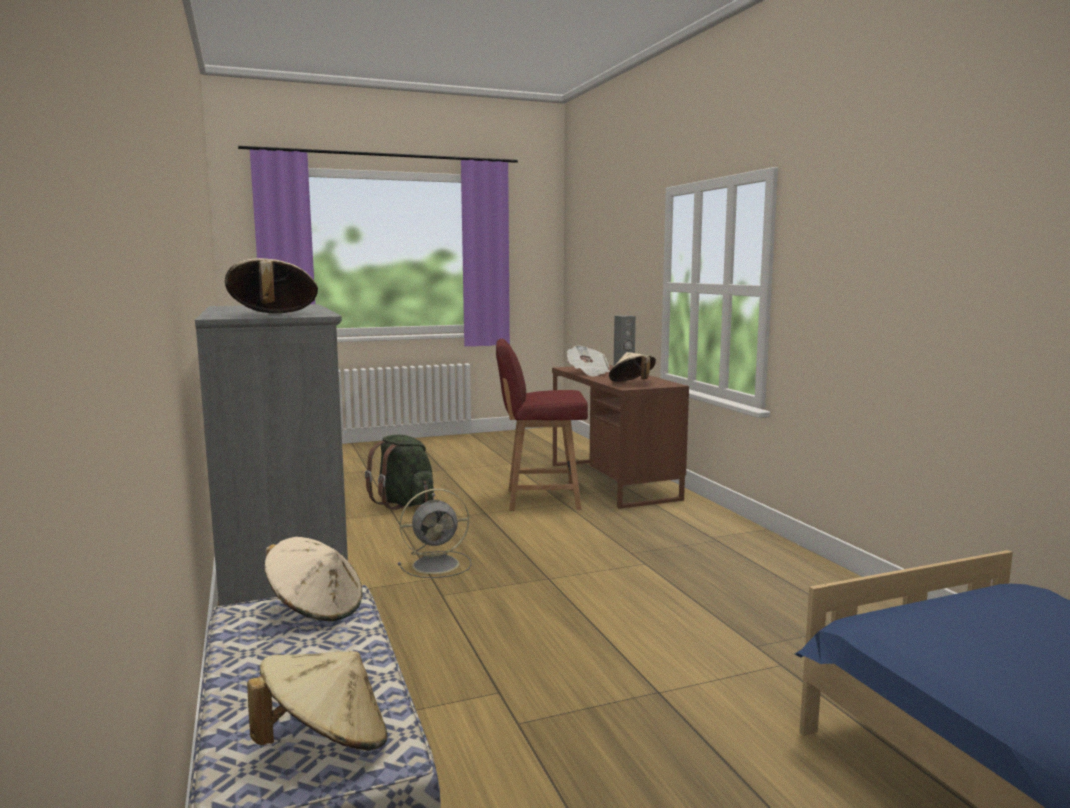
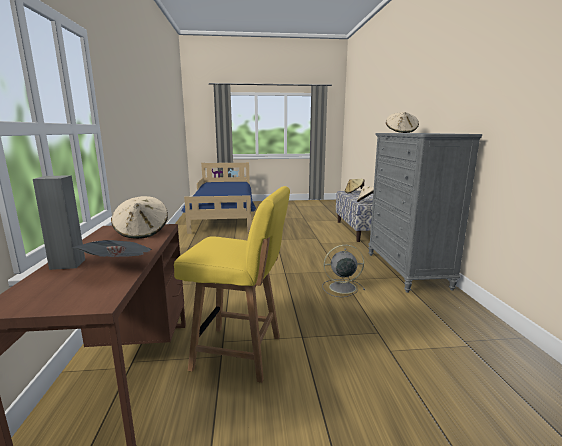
camera: 165 degrees left, 5 degrees up
(404, 503) = (384, 368): green backpack -> none
(540, 499) = (239, 353): red chair -> yellow chair

